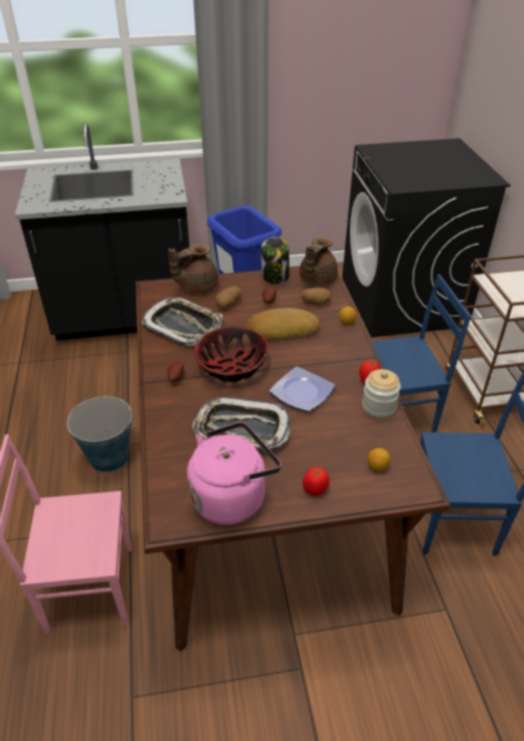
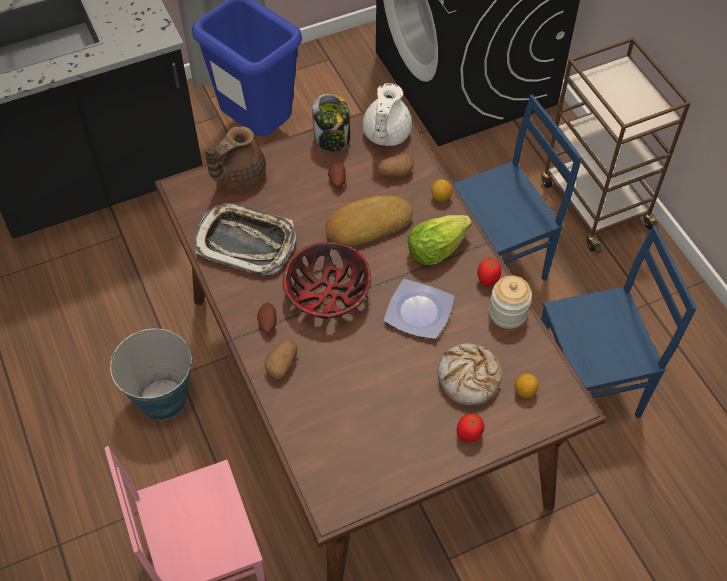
camera: 15 degrees left, 15 degrees up
(228, 304) = (289, 197): potato -> potato (282, 364)
(232, 496) = (386, 463): pink kettle -> none
(241, 429) = (368, 377): tray -> none
(316, 280) = (385, 135): brown teapot -> white teapot
(329, 447) = (469, 379): none -> bread
(331, 354) = (435, 249): none -> lettuce

